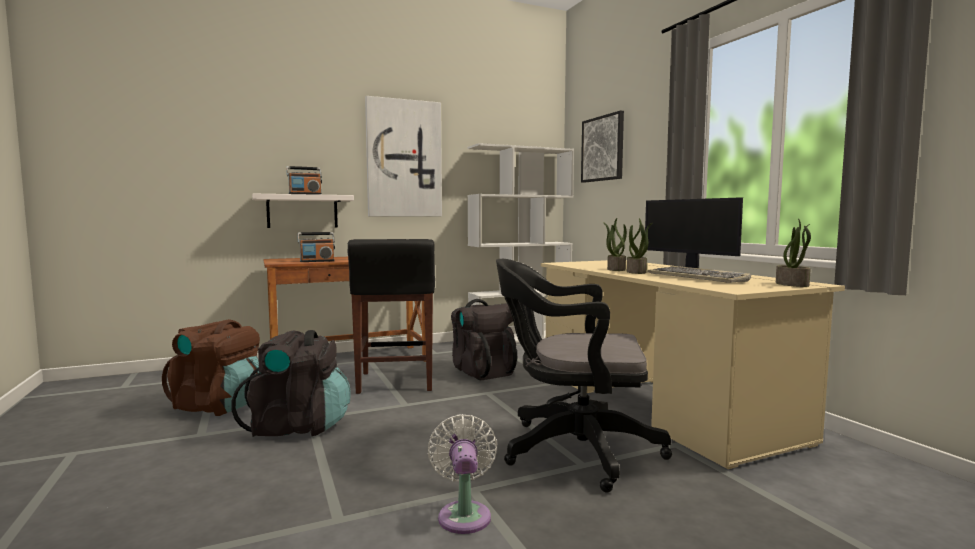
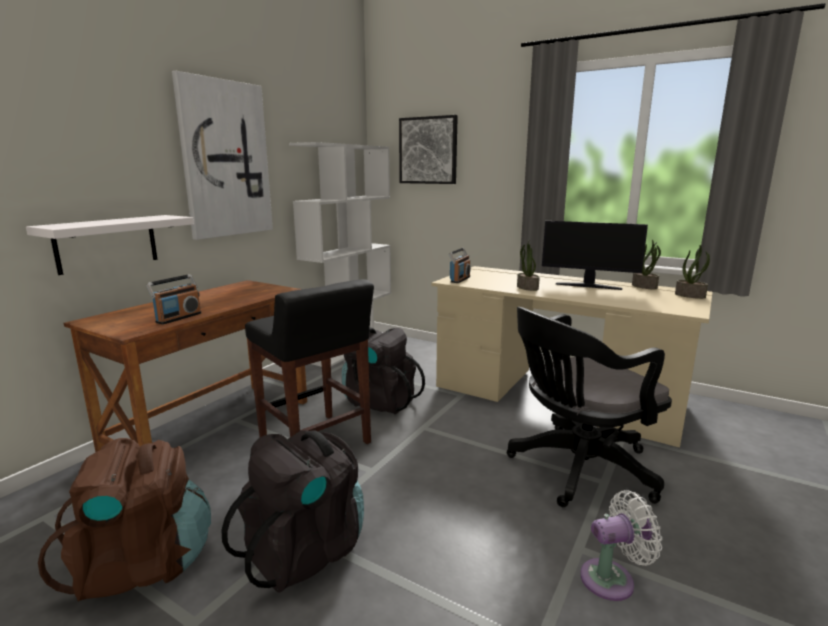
camera: 35 degrees left, 10 degrees up
(305, 194) = (121, 221): radio -> radio (460, 279)
(464, 514) = (612, 579): white fan -> white fan turned 120 degrees clockwise
(637, 272) = (554, 291): potted plant -> potted plant (645, 286)
(698, 278) = (619, 295): keyboard -> none

